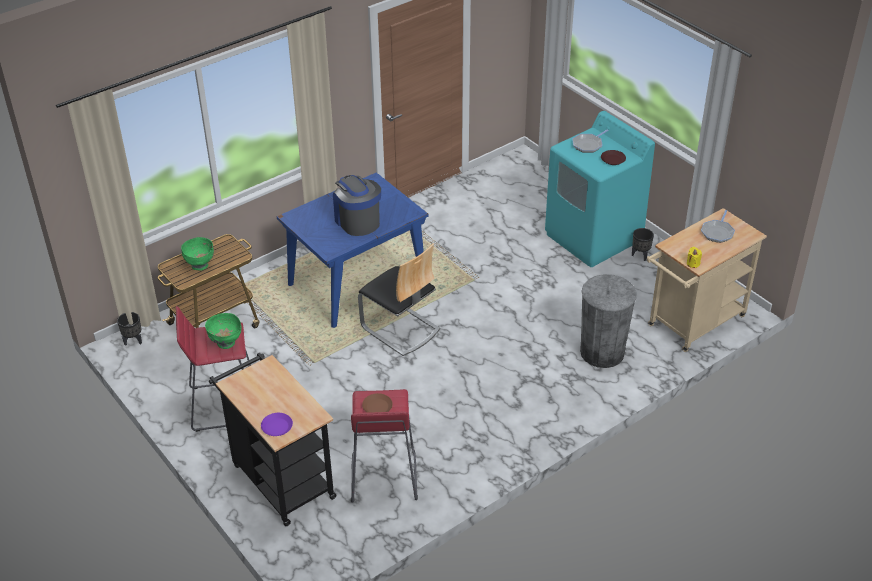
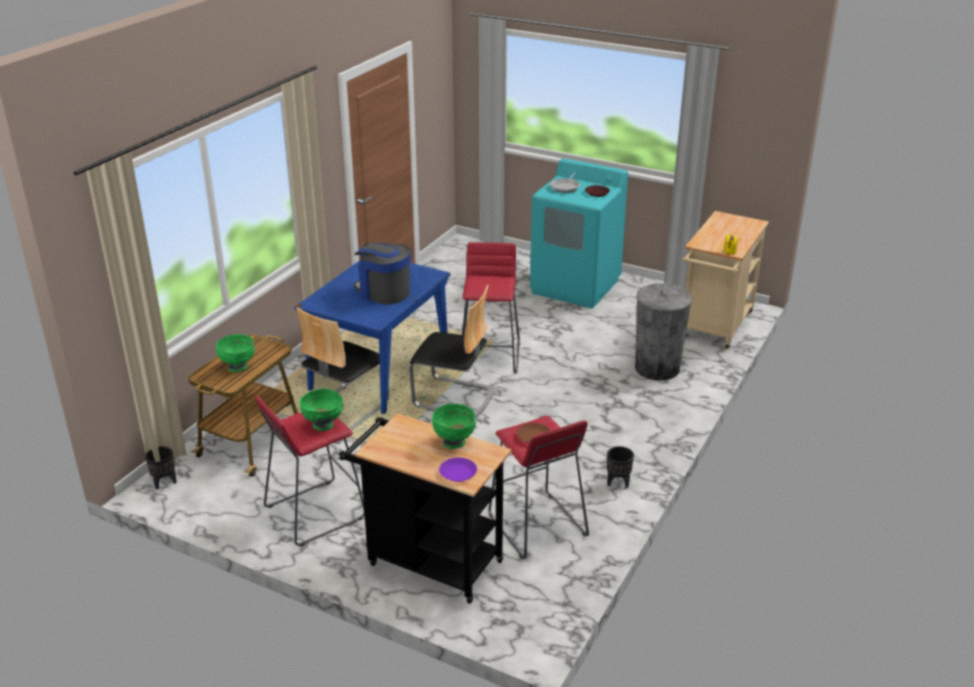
camera: 25 degrees left, 10 degrees down
(294, 397) = (454, 442): none -> green bowl
(305, 313) = (345, 409): none -> chair
(460, 295) = (490, 356): none -> red stool
(640, 255) = (627, 290): black planter -> black planter (618, 482)
(717, 232) = (727, 227): frying pan -> none

